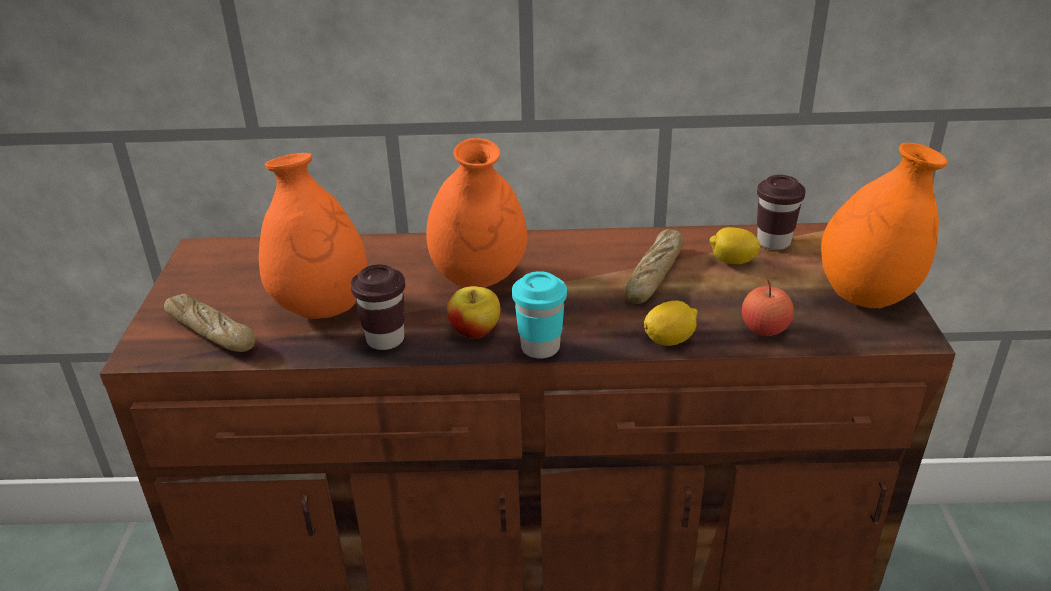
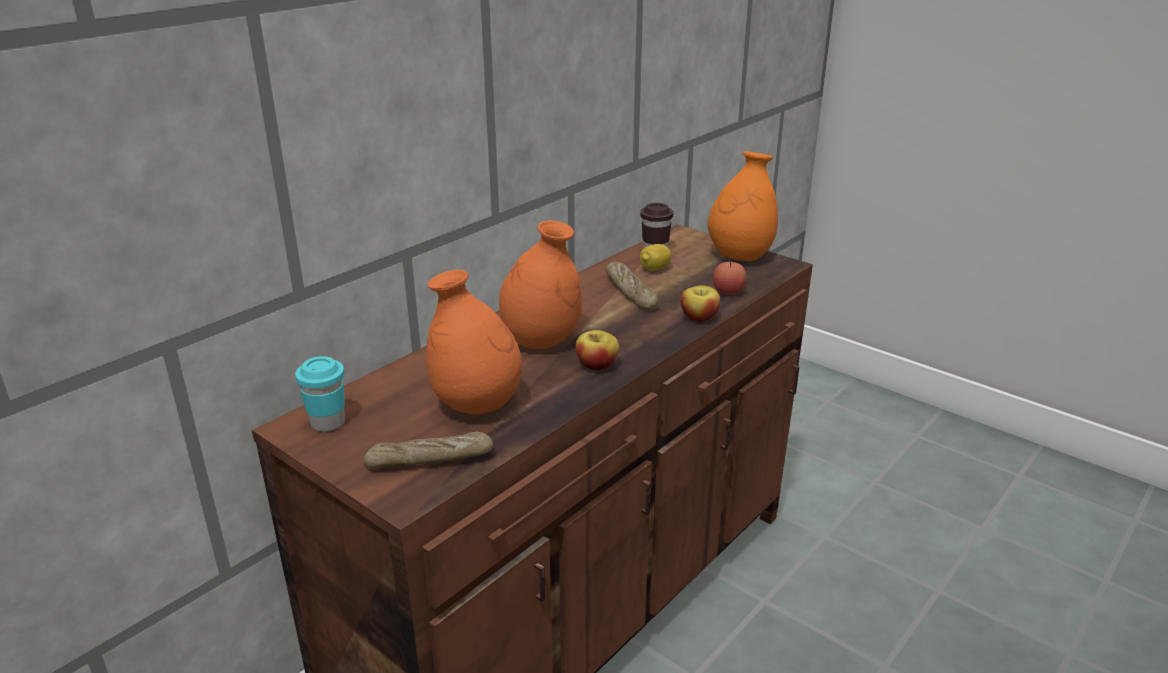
camera: 50 degrees left, 5 degrees down
(385, 339) = (556, 398): brown cup -> none
(540, 348) = (648, 354): turquoise cup -> turquoise cup (328, 423)
(669, 340) = (699, 317): lemon -> apple

